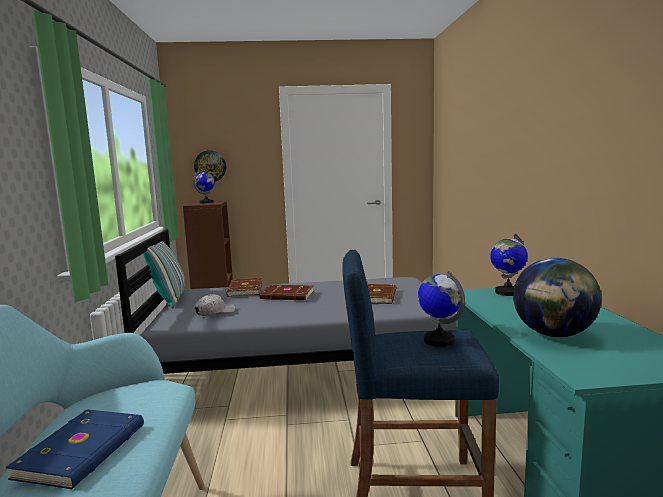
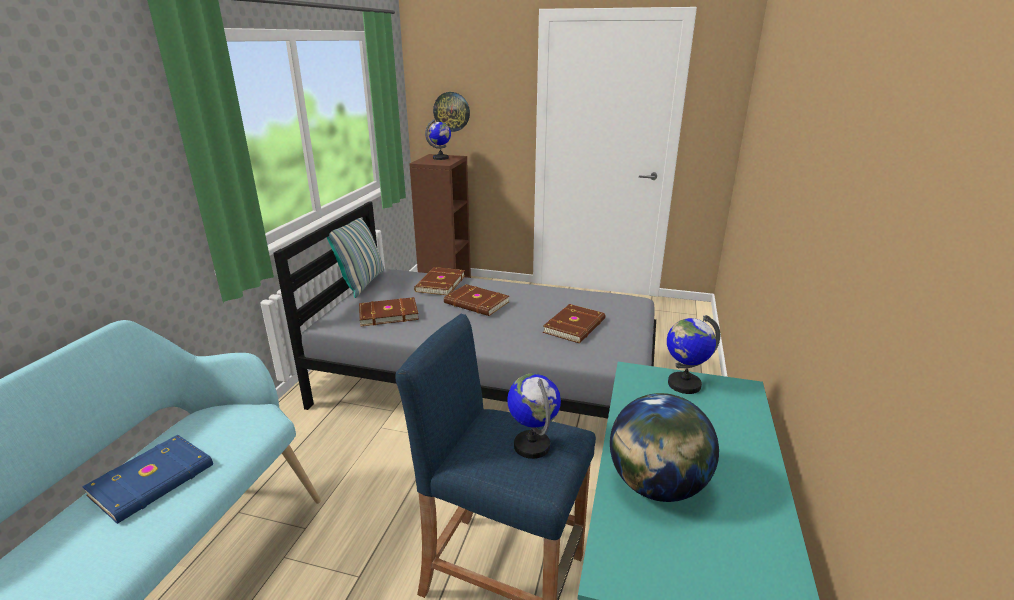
camera: 20 degrees right, 15 degrees up
(215, 312) = (388, 314): white cap -> brown book

